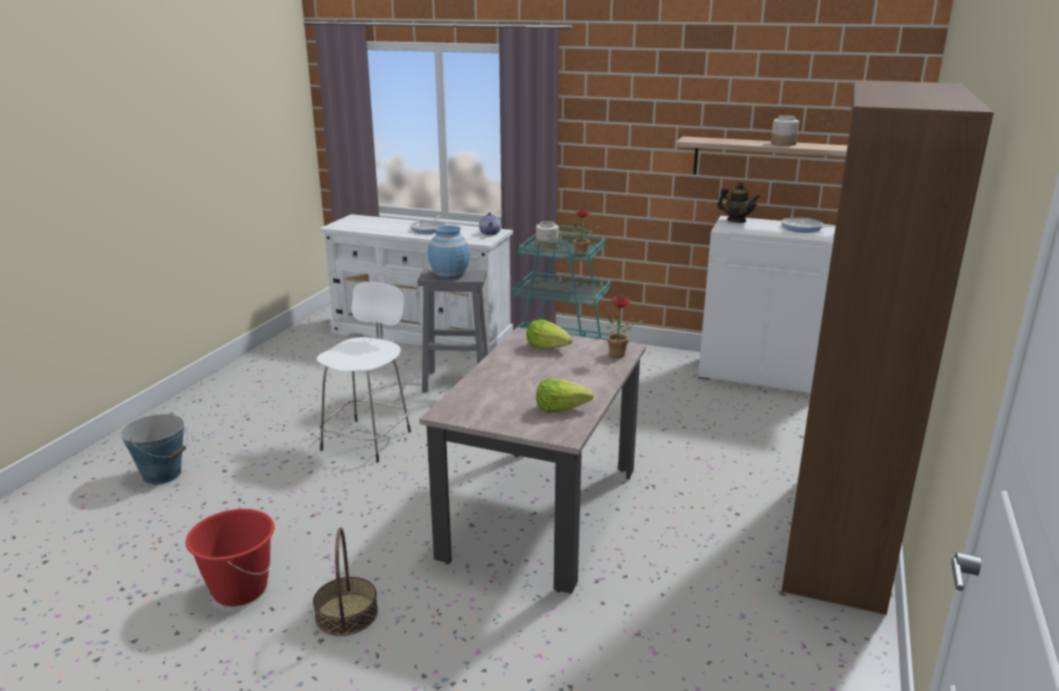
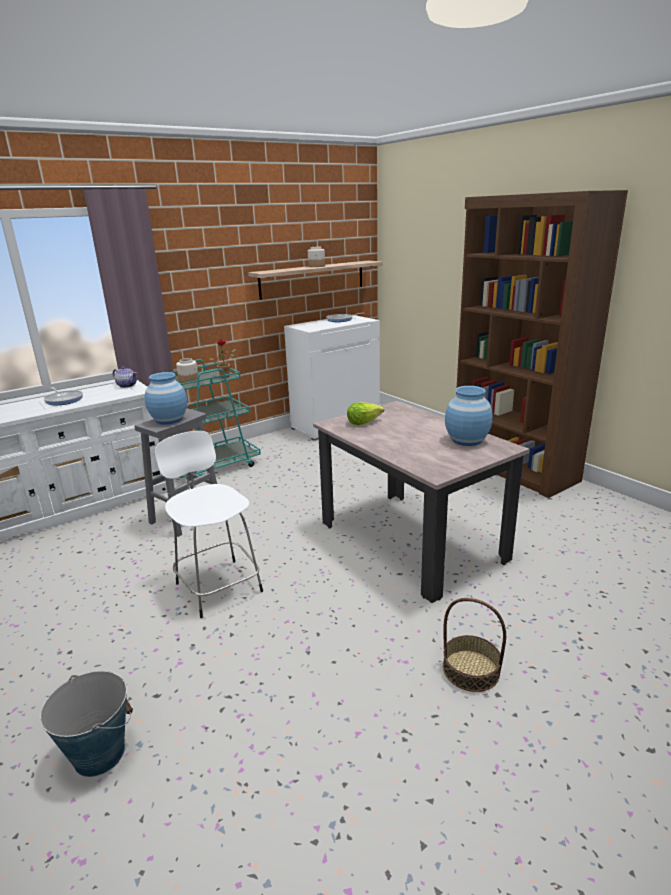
camera: 55 degrees left, 0 degrees up
(239, 590) = (390, 732): red bucket -> none
(561, 408) = (467, 440): lettuce -> blue vase
(620, 355) = (404, 408): potted plant -> none
(736, 221) = (302, 325): teapot -> none

